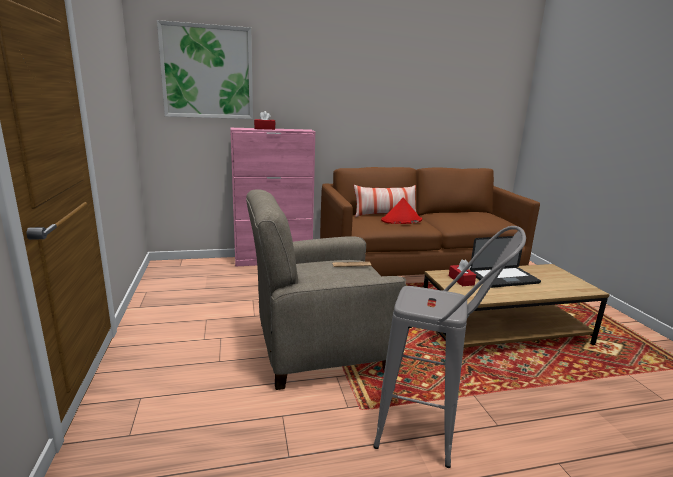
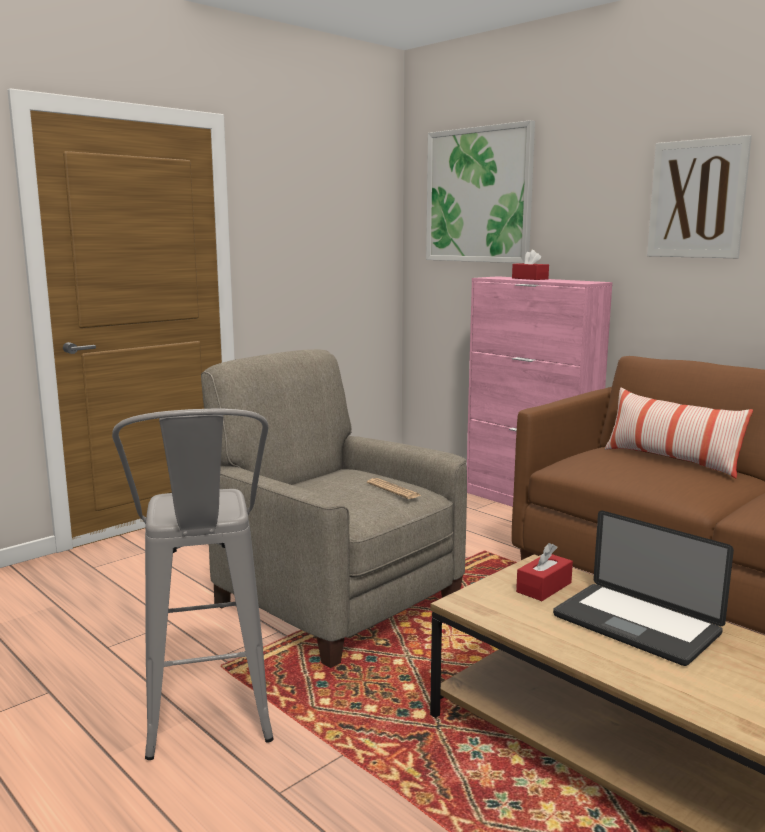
camera: 60 degrees right, 5 degrees down
(353, 86) = (697, 199): none -> picture
(401, 220) = (661, 473): red hat -> none

